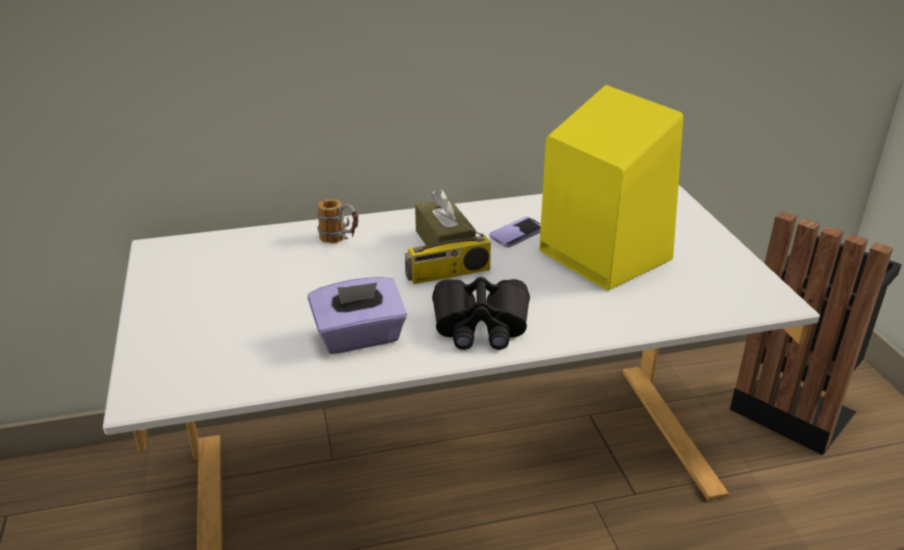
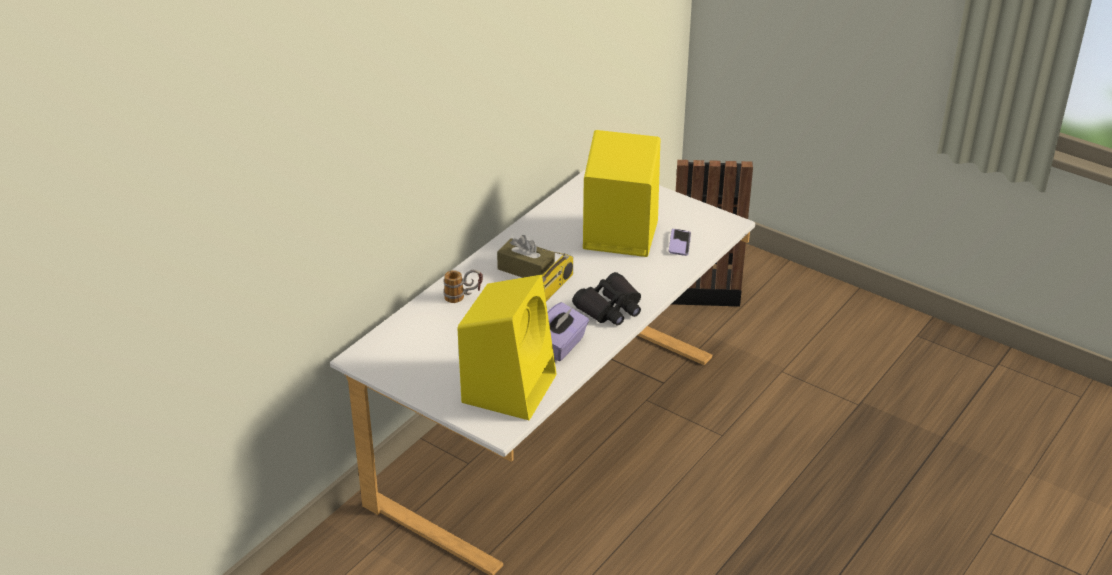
camera: 40 degrees left, 5 degrees up
(234, 352) = (509, 386): none -> yellow speaker
(517, 234) = (557, 243): phone -> phone (679, 243)

